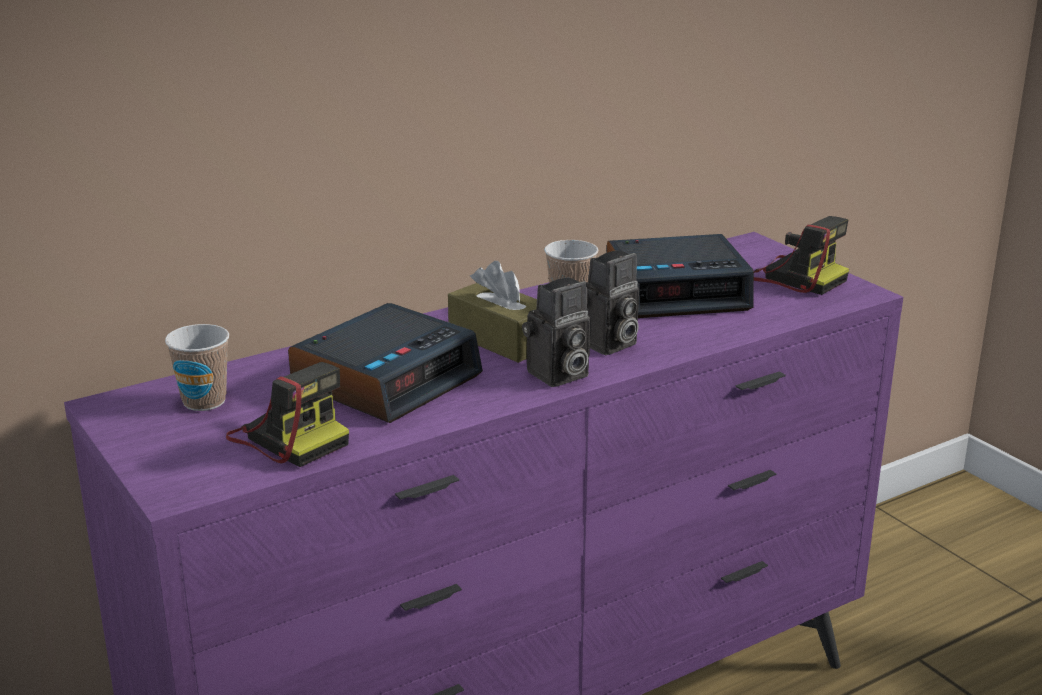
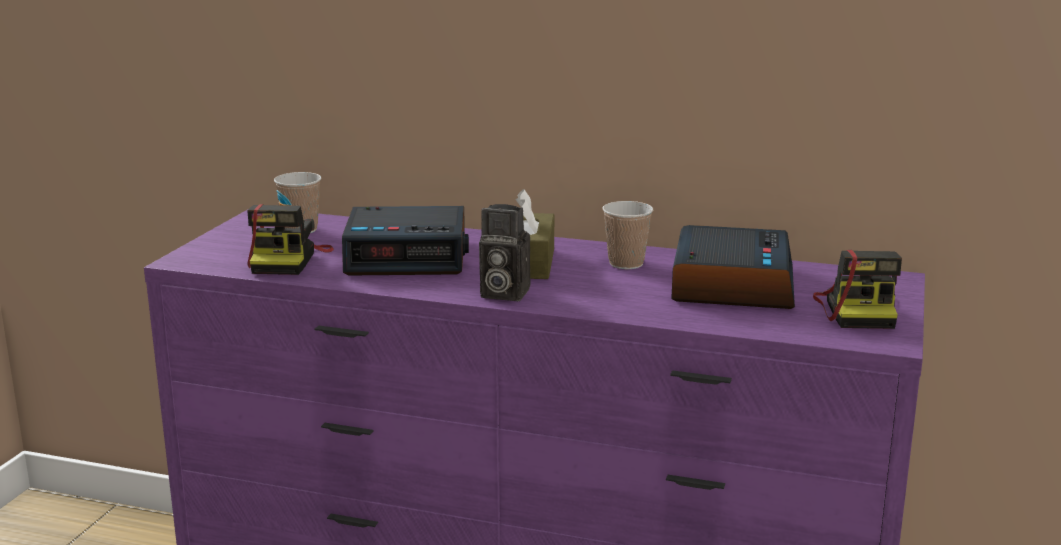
camera: 50 degrees right, 5 degrees down
(607, 345) = (583, 291): camera -> none
(678, 291) = (731, 284): alarm clock -> alarm clock turned 120 degrees counterclockwise

